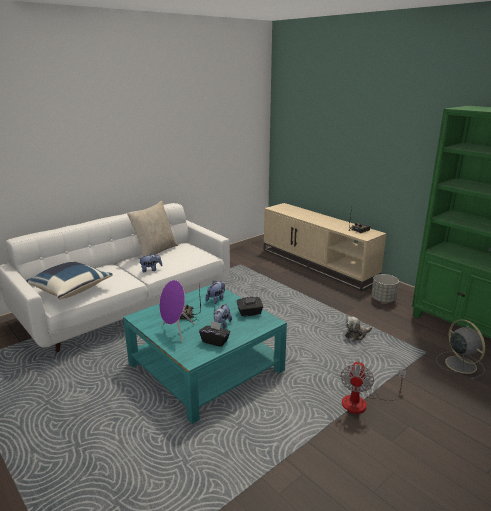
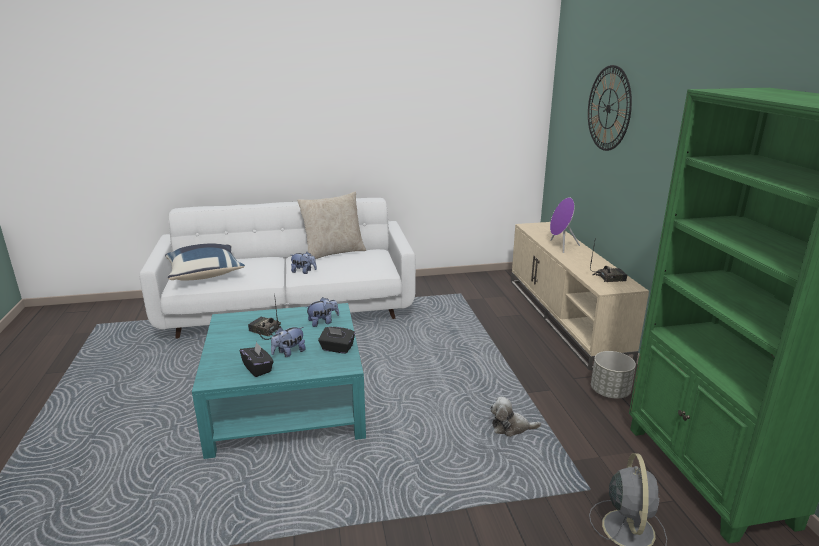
camera: 30 degrees right, 0 degrees up
(176, 332) = (236, 345): purple speaker -> purple speaker (560, 246)
(332, 122) = (608, 108): none -> wall clock
(362, 402) = (414, 518): fan -> none

